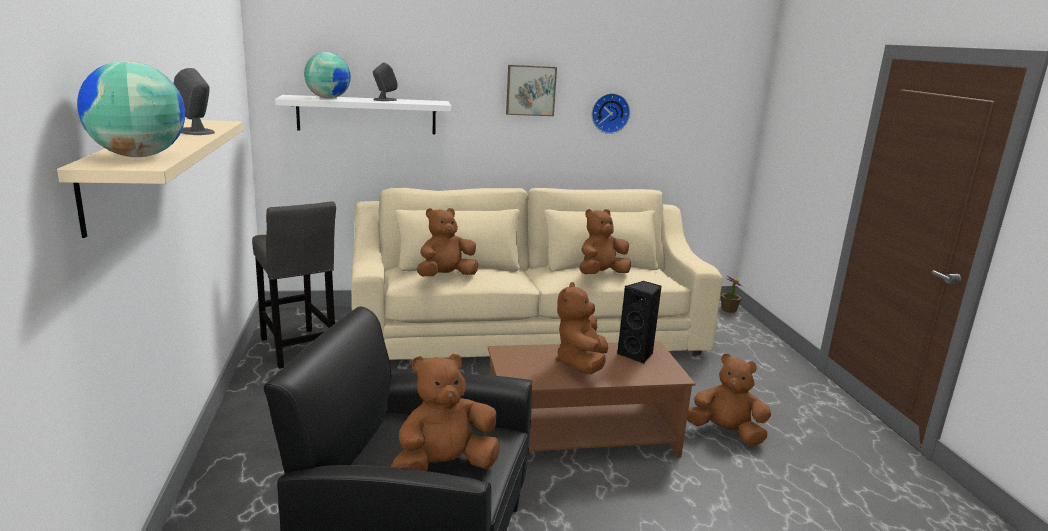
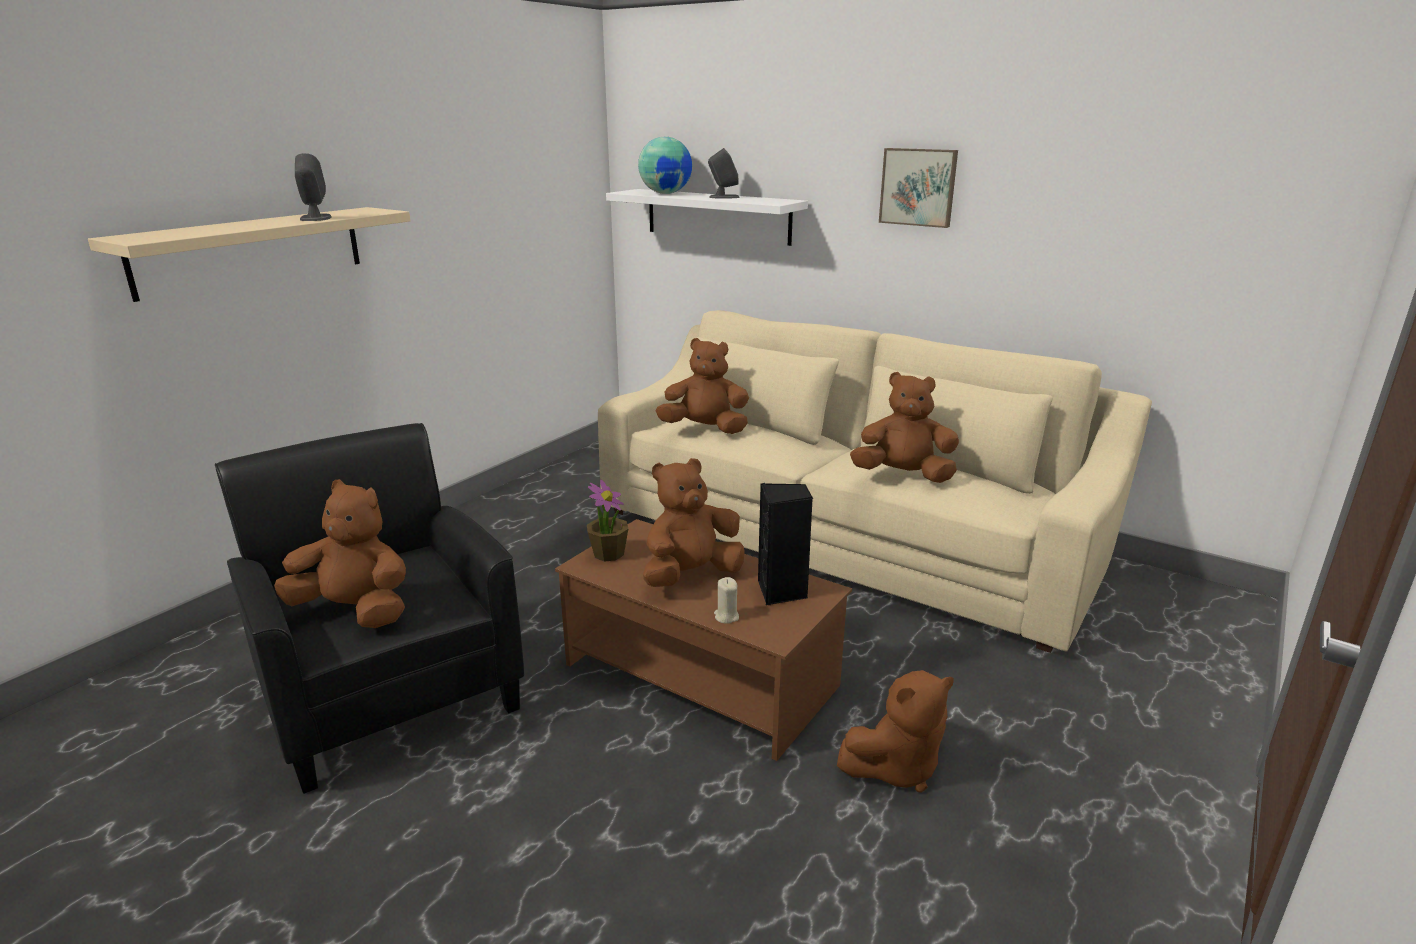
camera: 45 degrees right, 5 degrees up
(138, 156) = (170, 234): globe -> none
(298, 350) = (585, 478): grey stool -> none
(609, 113) = (1044, 227): wall clock -> none
(638, 377) = (726, 616): none -> beige candle
(725, 433) = (896, 767): brown plush toy -> brown plush toy turned 90 degrees clockwise
(728, 310) = (1236, 609): potted plant -> potted plant (608, 553)

